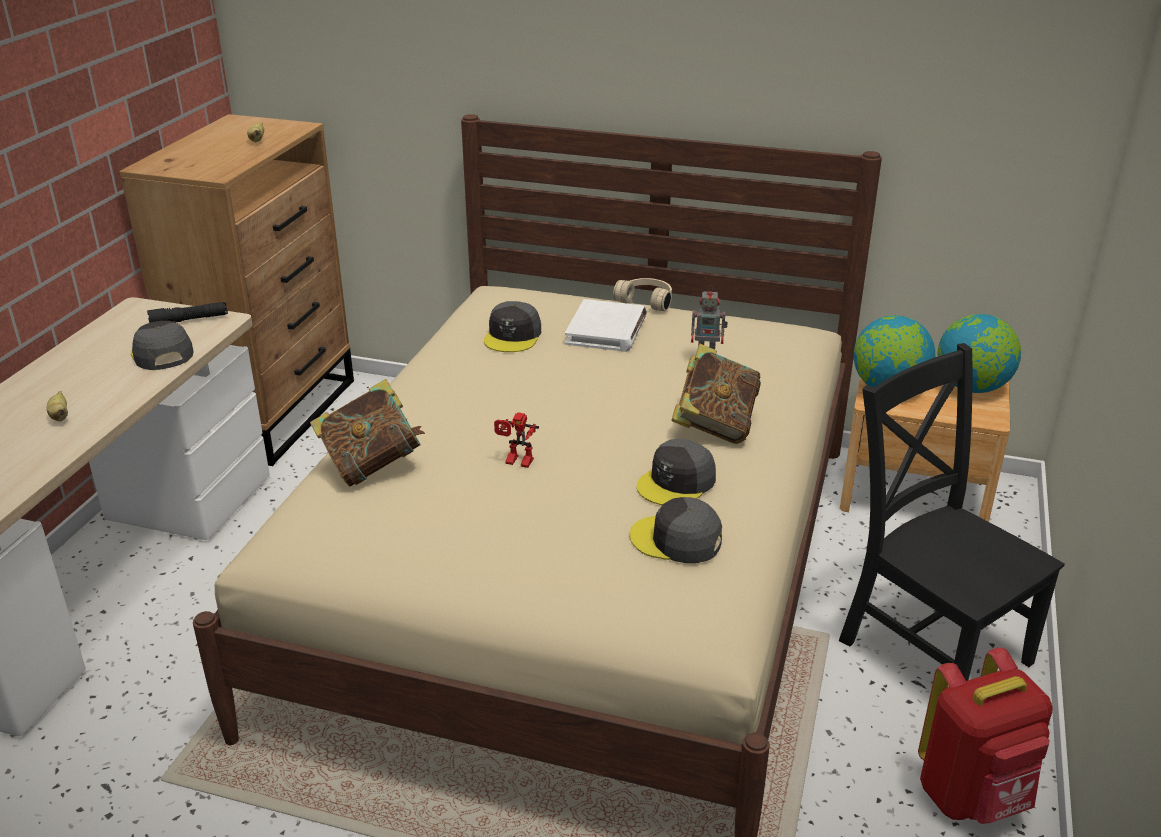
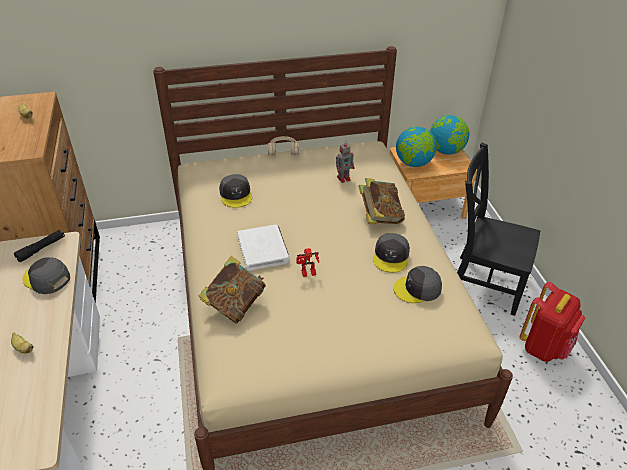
camera: 30 degrees left, 10 degrees up
(606, 330) = (281, 175): white book -> white book (263, 249)

